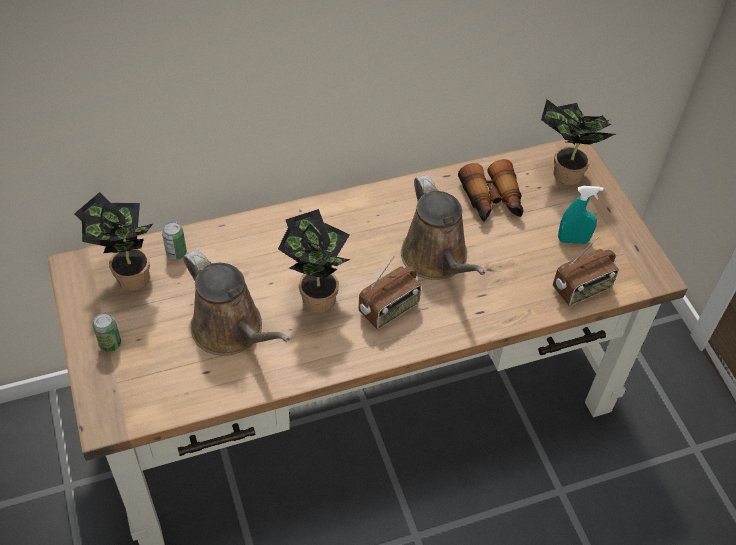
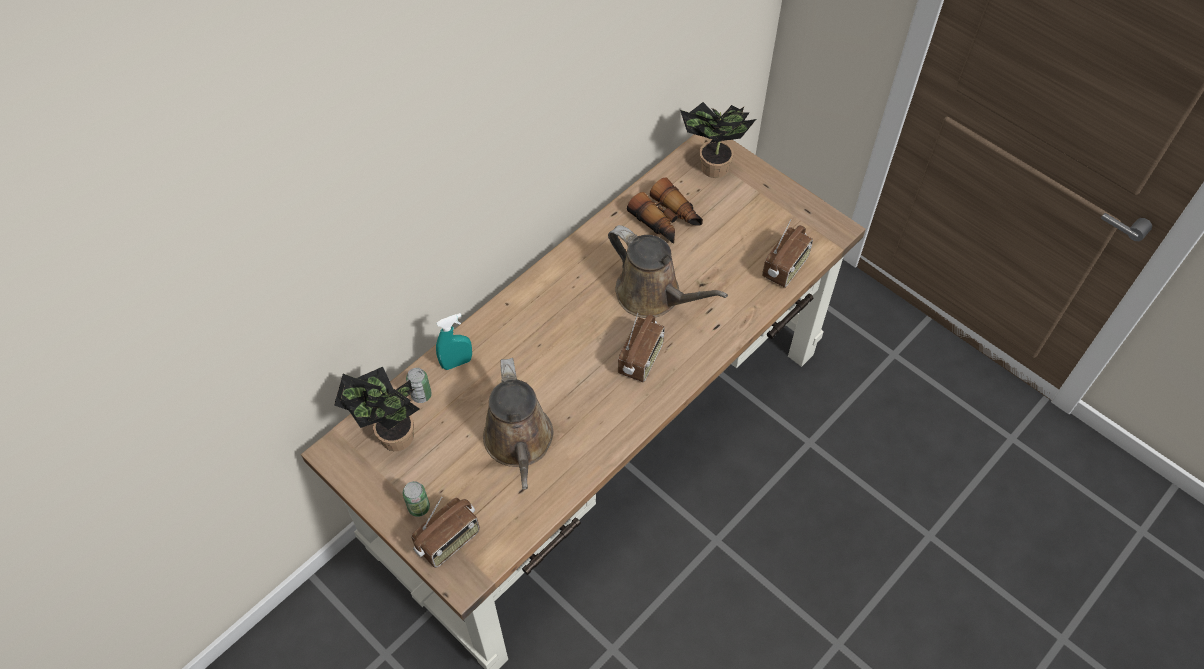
camera: 25 degrees left, 5 degrees up
(115, 385) = (449, 541): none -> radio
(232, 331) = (519, 443): brown watering can -> brown watering can turned 60 degrees clockwise
(315, 296) = (571, 377): potted plant -> none
(573, 240) = (753, 227): turquoise spray bottle -> turquoise spray bottle (457, 362)

